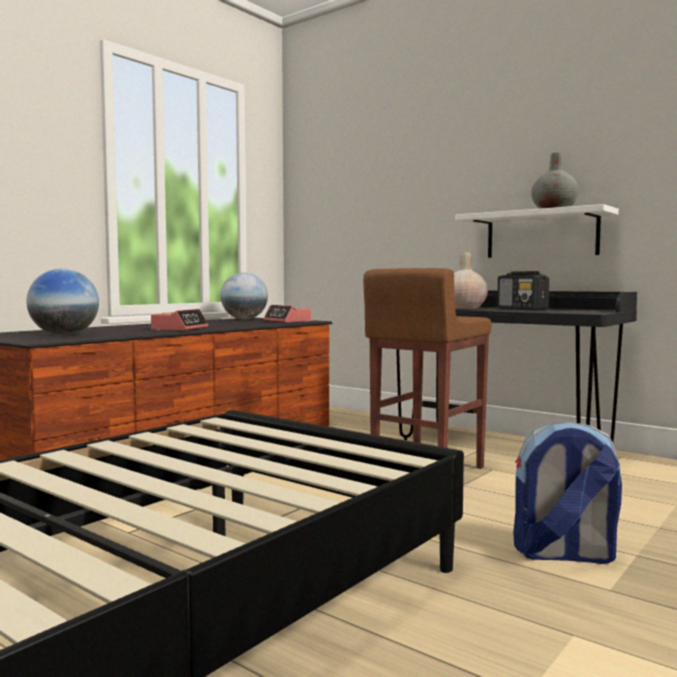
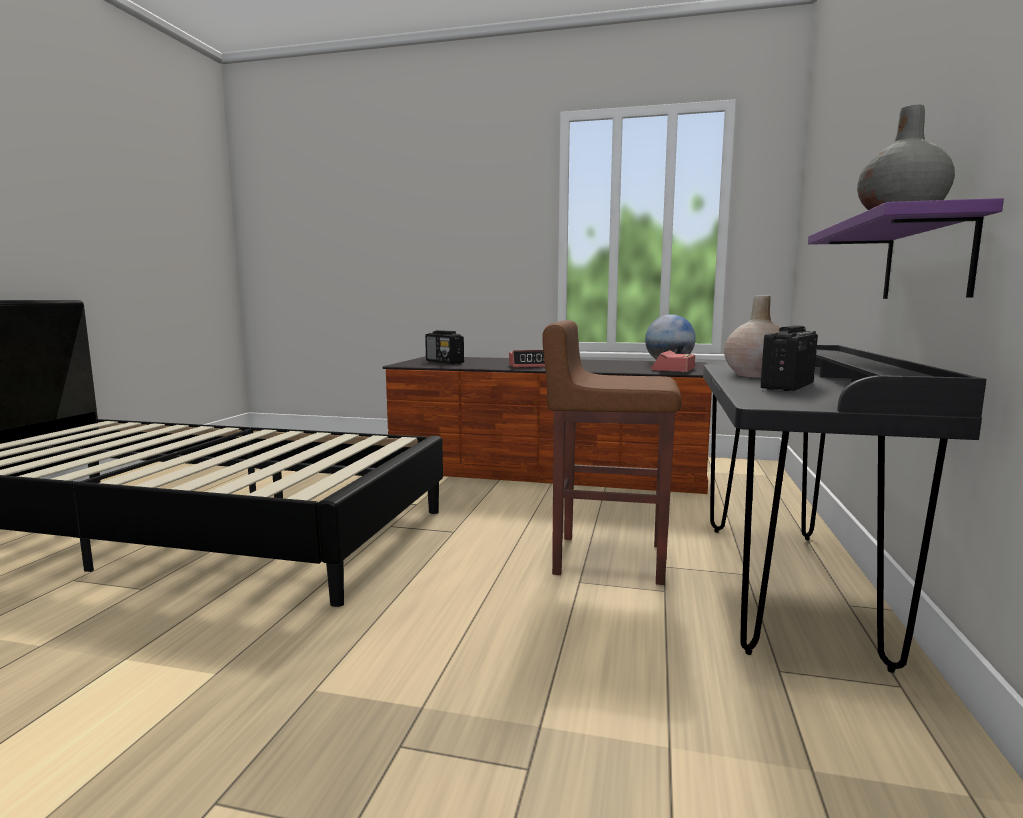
camera: 65 degrees right, 5 degrees up
(64, 335) = (444, 362): globe -> radio
(541, 235) = (926, 259): white shelf -> purple shelf
(563, 554) = (398, 658): backpack -> none

